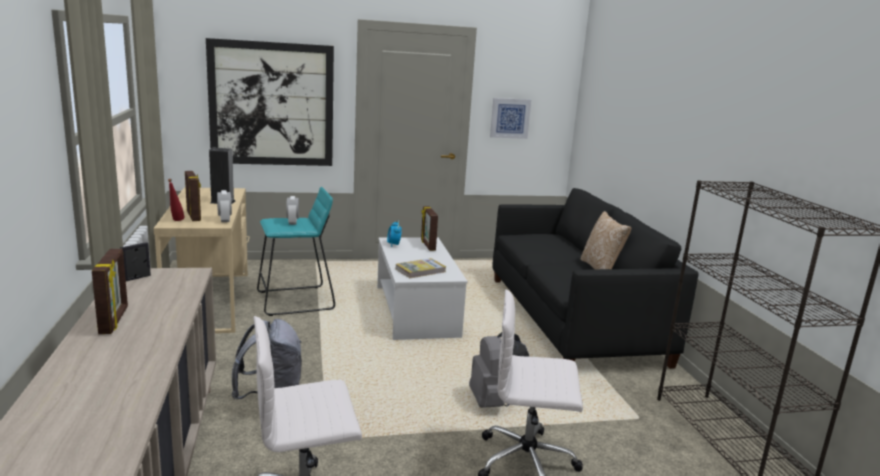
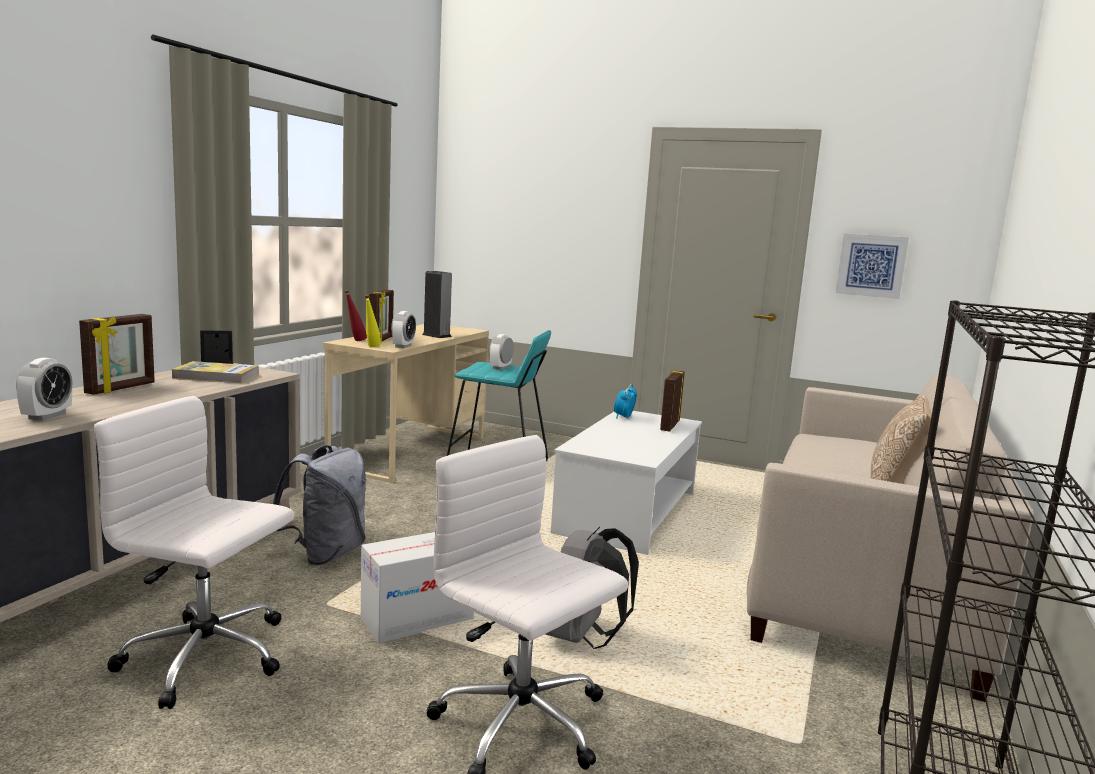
camera: 35 degrees right, 5 degrees down
(130, 366) = (47, 416): none -> alarm clock
(204, 226) = (371, 347): none -> yellow bottle
(272, 104) = (544, 236): picture -> none
(395, 426) = (417, 619): none -> cardboard box
(420, 270) = (610, 445): book -> book (216, 376)
(572, 319) = (866, 580): black sofa -> beige sofa

